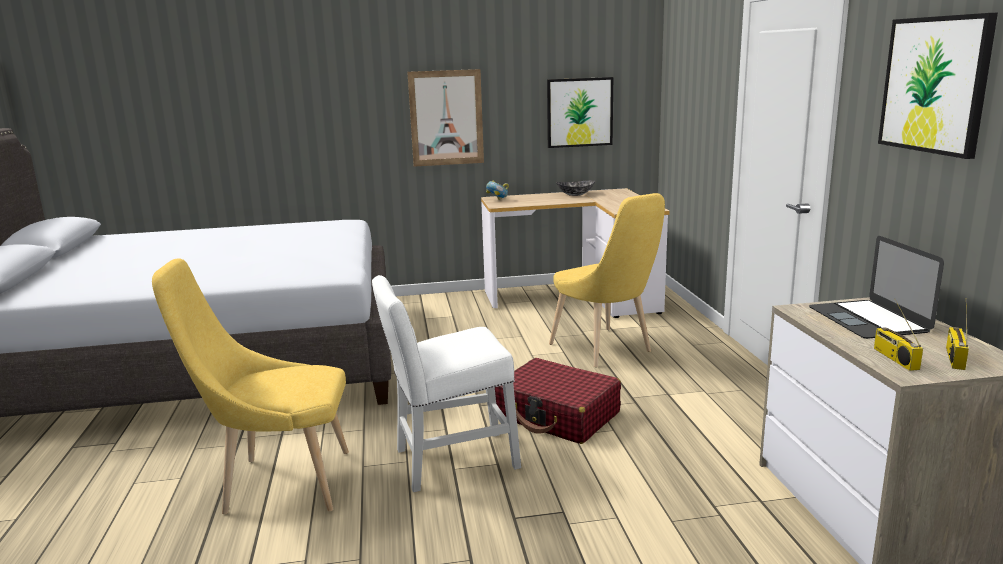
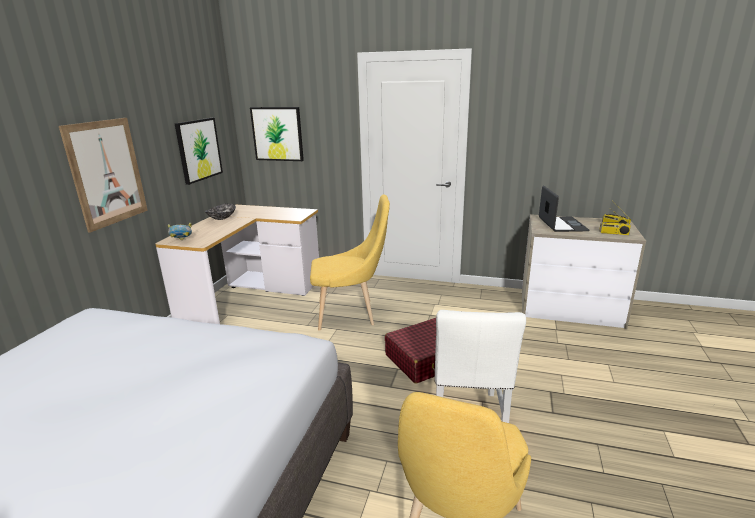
camera: 65 degrees left, 5 degrees up
(868, 319) = (562, 224): laptop -> laptop turned 105 degrees counterclockwise
(935, 85) = (548, 110): picture -> picture (277, 134)

